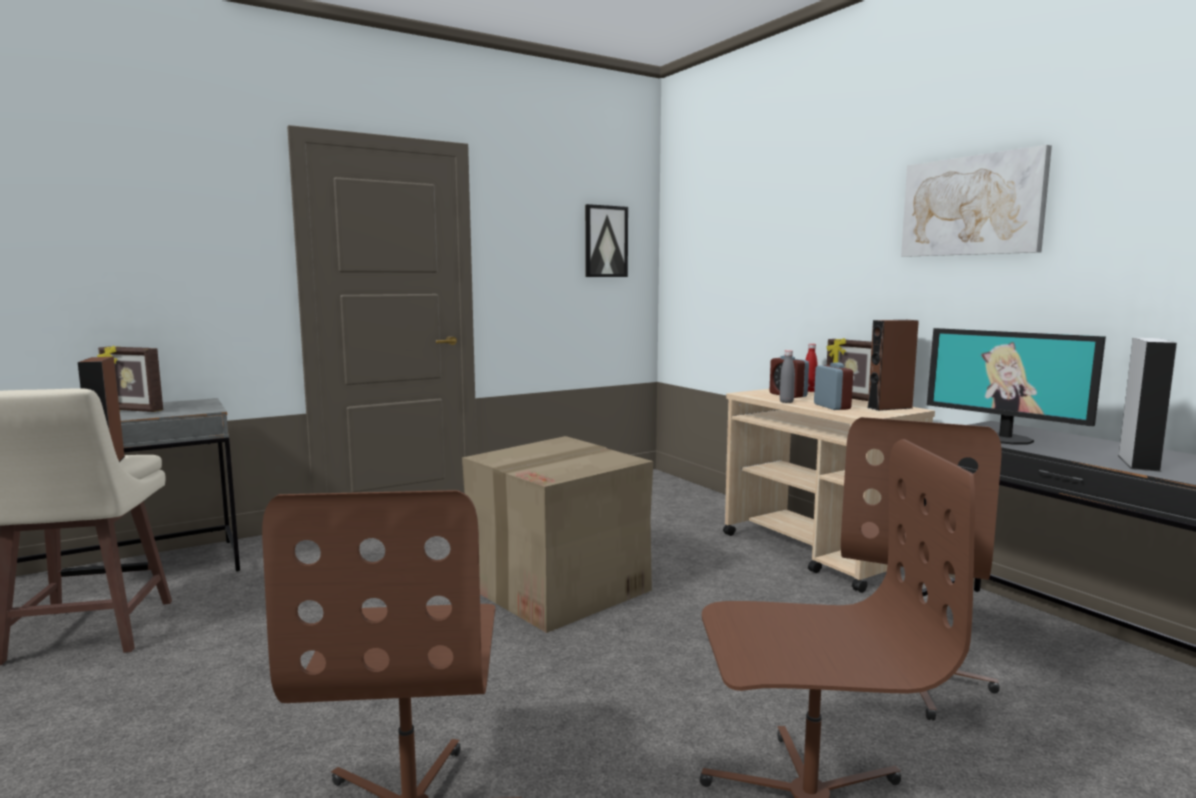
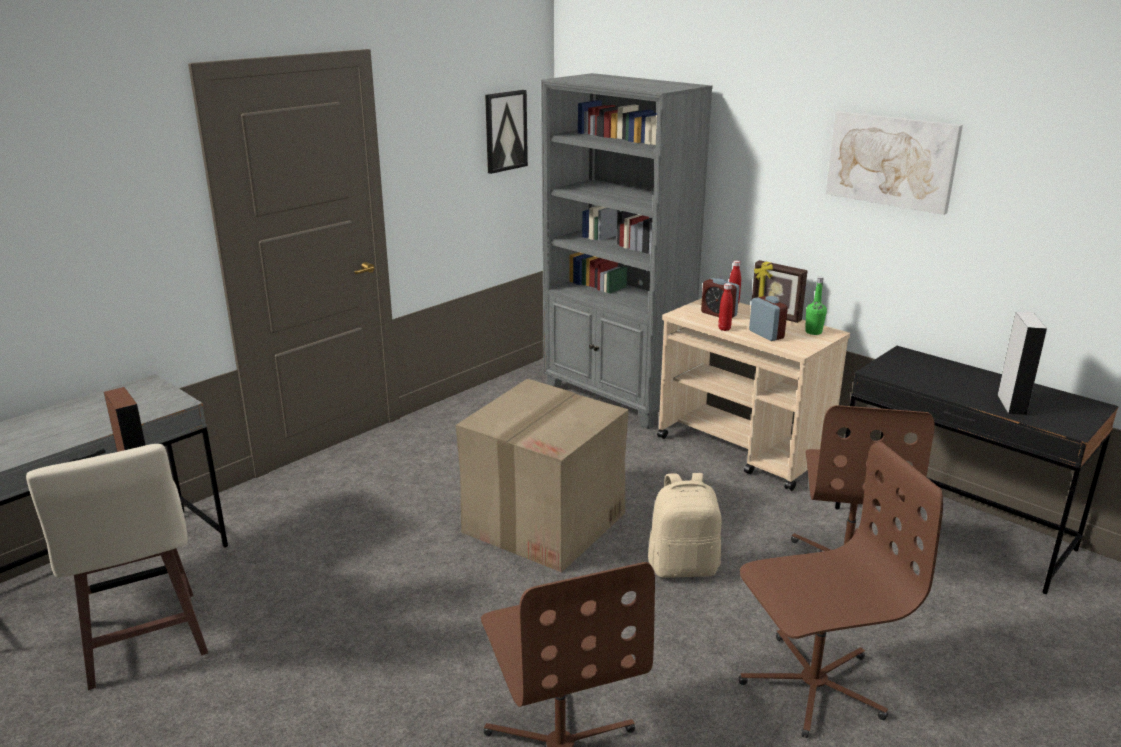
camera: 15 degrees left, 15 degrees up
(133, 410) = (97, 413): picture frame -> none
(692, 646) = (683, 566): none -> beige backpack
(697, 502) = (616, 398): none -> grey bookcase
(786, 402) = (724, 329): grey bottle -> red bottle
(889, 408) = (813, 332): brown speaker -> green bottle
(1004, 438) = (915, 377): monitor -> none

